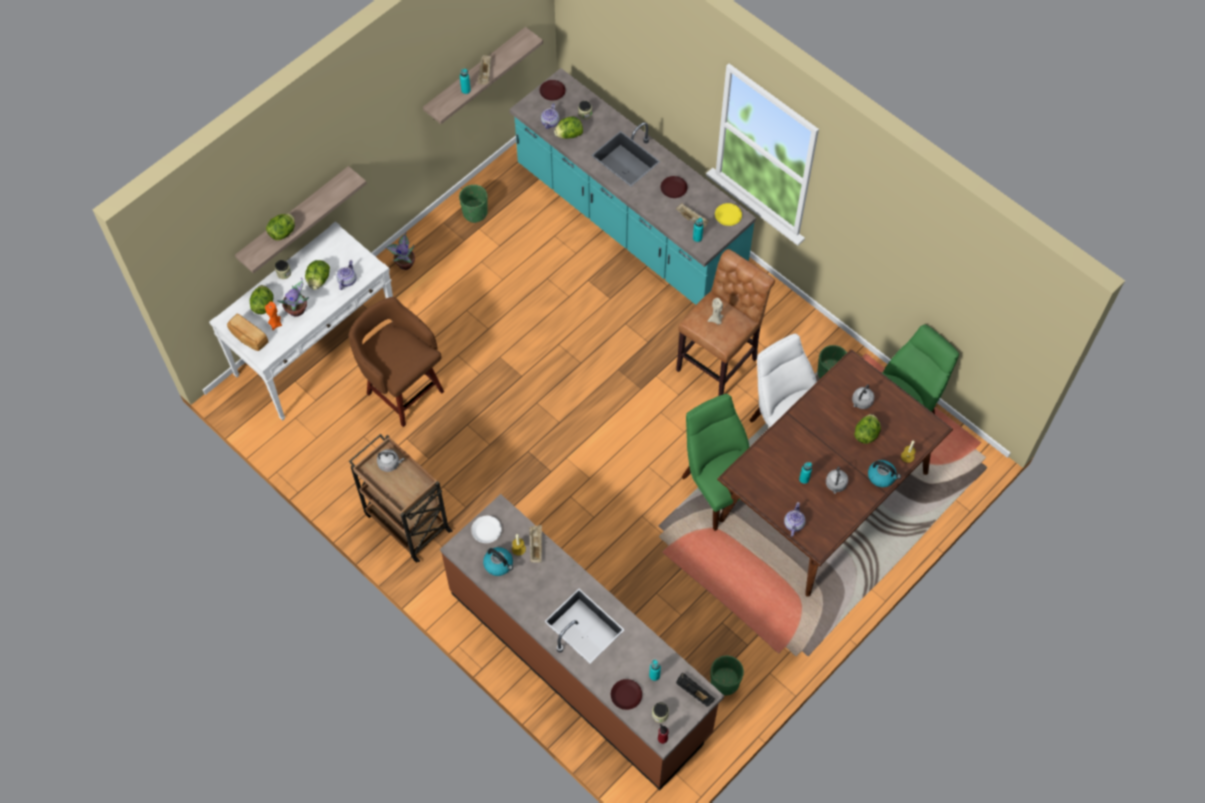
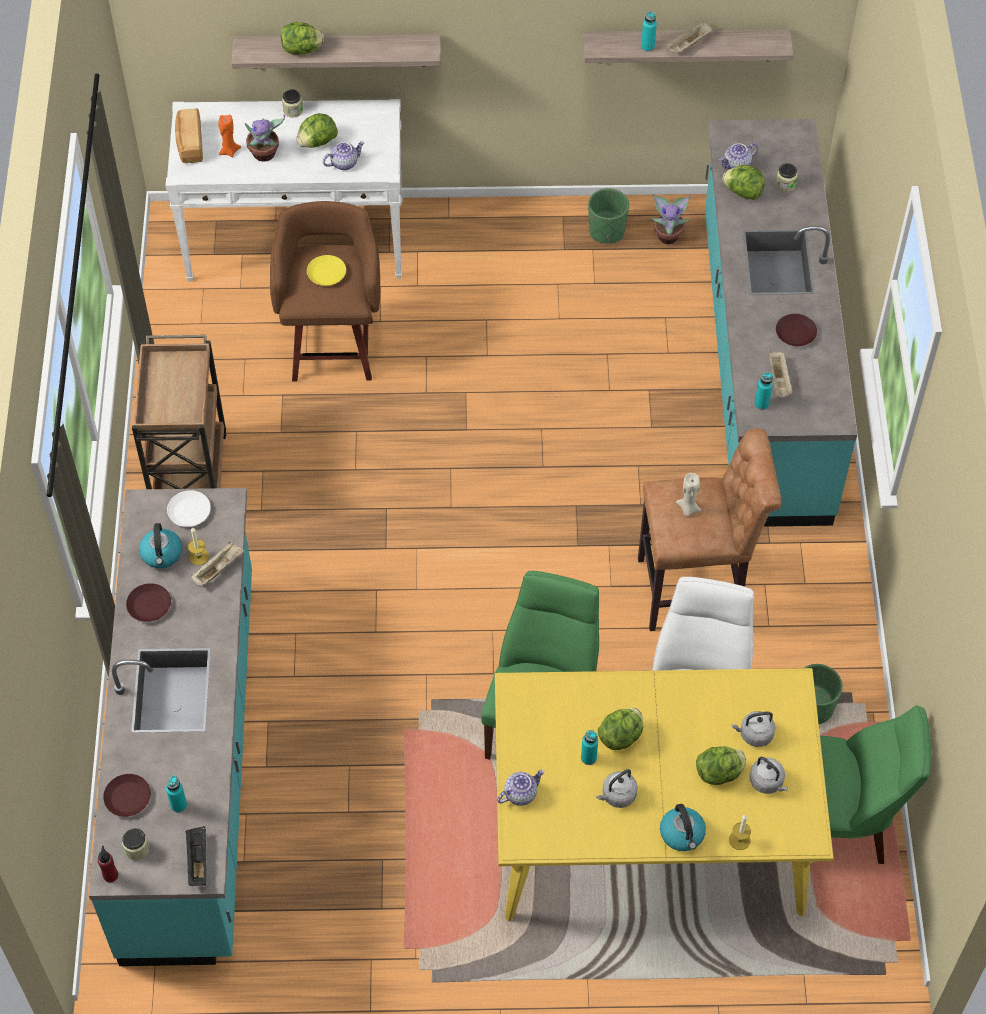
camera: 45 degrees right, 5 degrees down
(263, 305) = (239, 125): lettuce -> lettuce (621, 736)
(390, 463) = (183, 372): grey kettle -> grey kettle (767, 782)
(404, 263) = (477, 225): potted plant -> potted plant (668, 235)
(552, 92) = (775, 136): brown plate -> brown plate (149, 605)
(580, 662) = (193, 762): brown counter -> turquoise counter
(725, 682) = (313, 923): green planter -> none
(728, 216) = (824, 409): yellow plate -> yellow plate (326, 274)
(824, 497) = (648, 832): brown dining table -> yellow dining table

